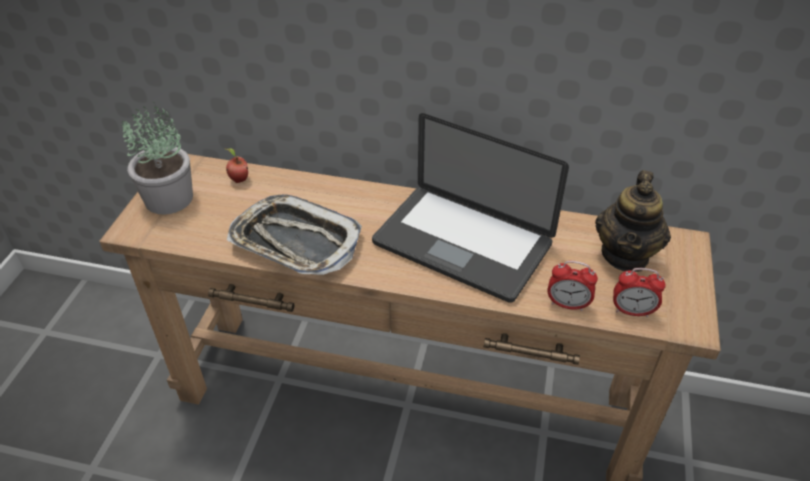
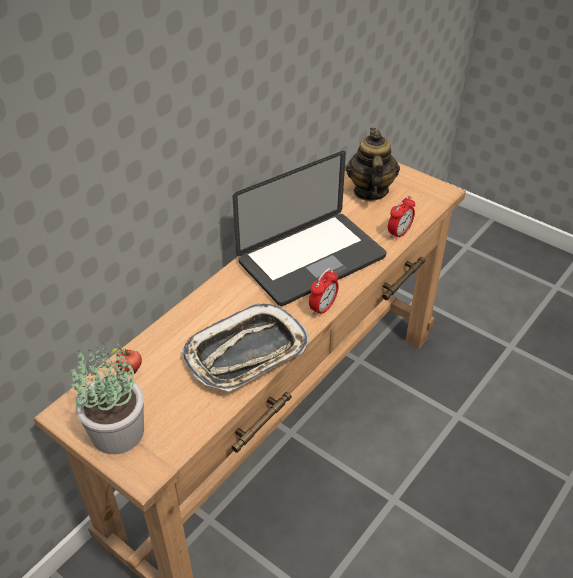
camera: 65 degrees left, 0 degrees up
(625, 255) = (370, 191): teapot -> teapot turned 135 degrees counterclockwise
(632, 311) = (419, 209): alarm clock -> alarm clock (323, 308)

